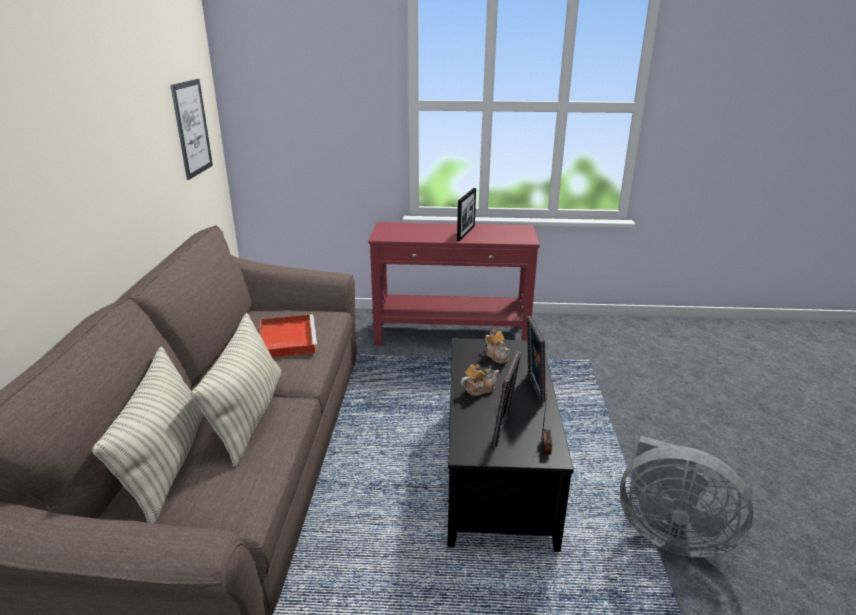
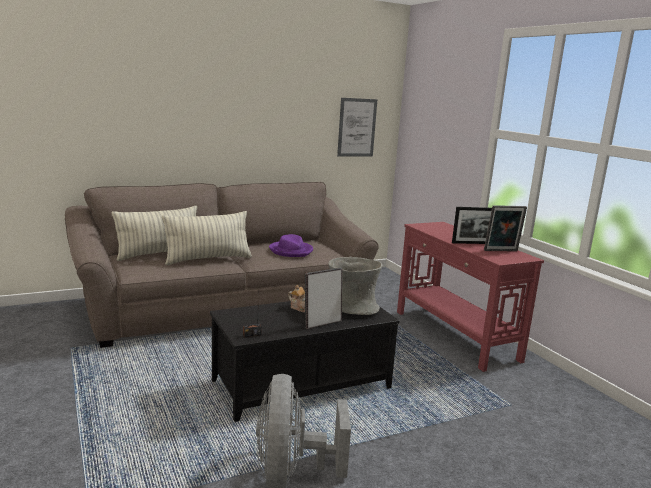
camera: 60 degrees right, 10 degrees down
(286, 338) = (291, 251): red tray -> purple hat
(497, 356) = (352, 308): teapot -> grey vase
(504, 430) = (259, 320): picture frame -> picture frame (501, 251)

